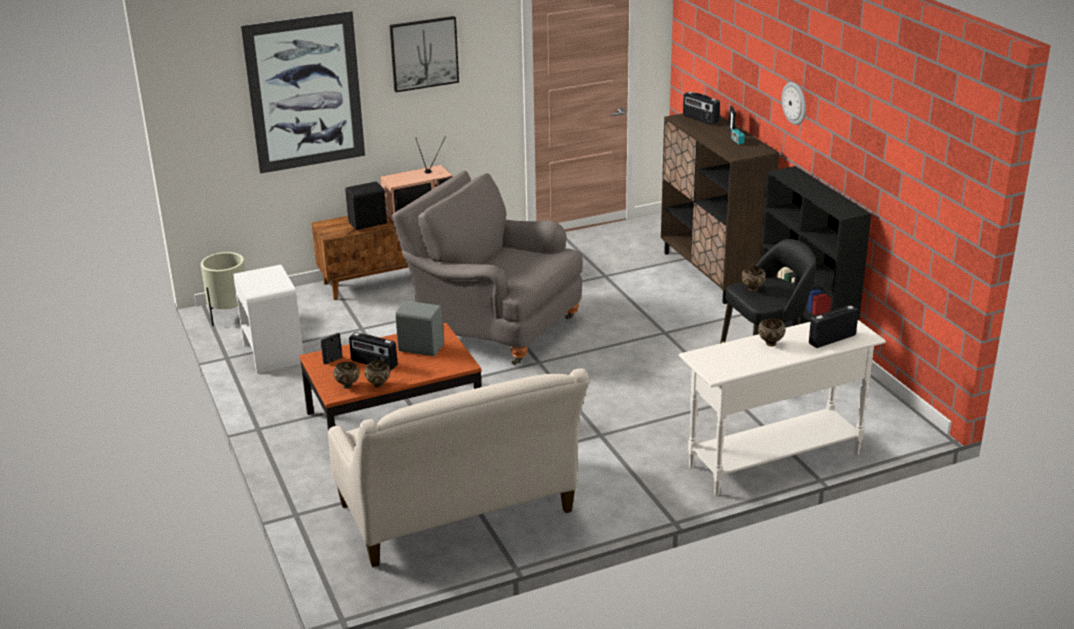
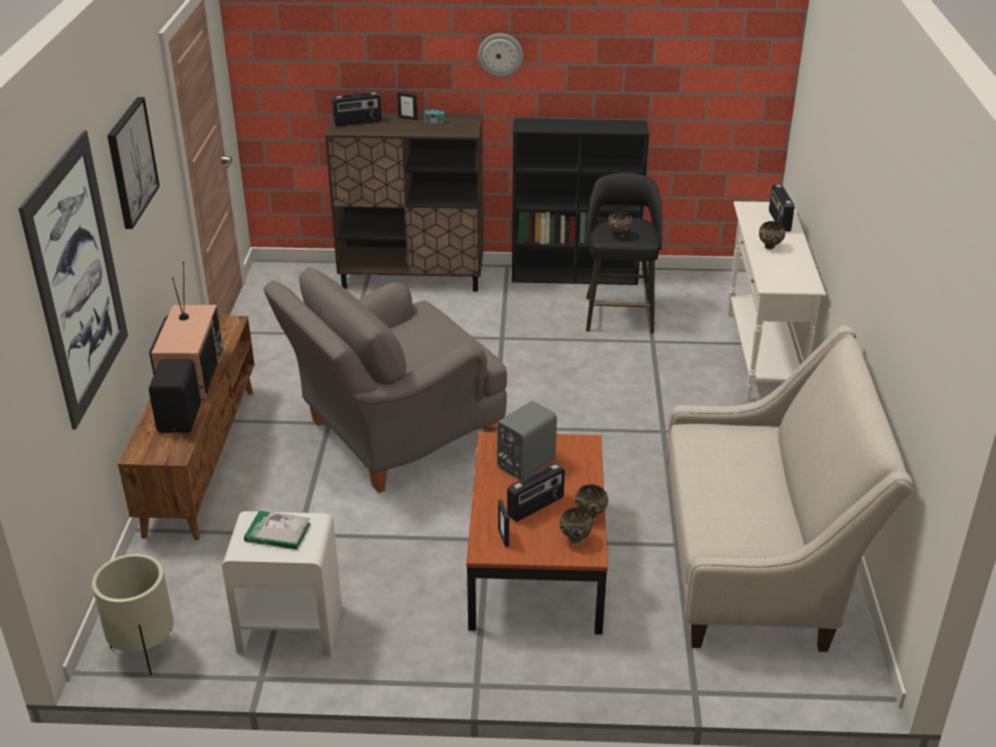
camera: 65 degrees left, 5 degrees up
(266, 279) = (277, 532): none -> book

